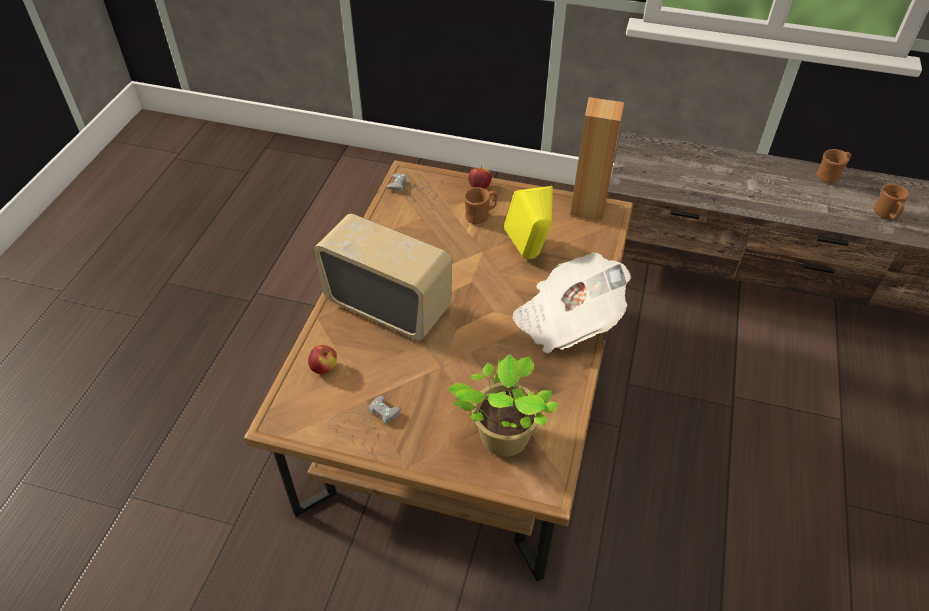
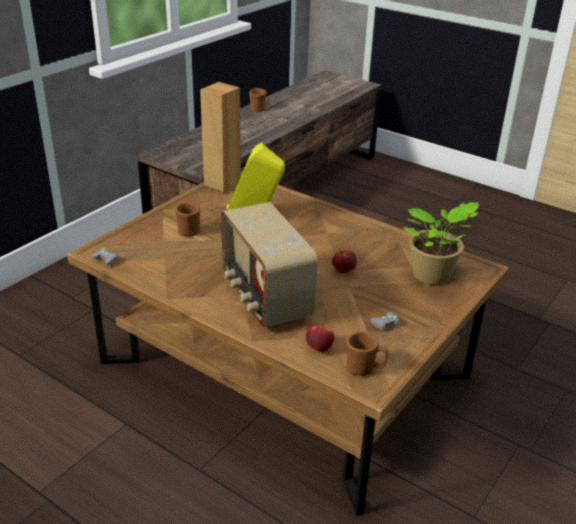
camera: 70 degrees left, 15 degrees down
(388, 306) = (264, 298): radio -> radio turned 75 degrees counterclockwise
(479, 187) = (152, 220): apple -> apple (343, 271)
(566, 321) = (333, 223): newspaper -> none
(886, 215) = (304, 106): brown mug -> brown mug (364, 369)

